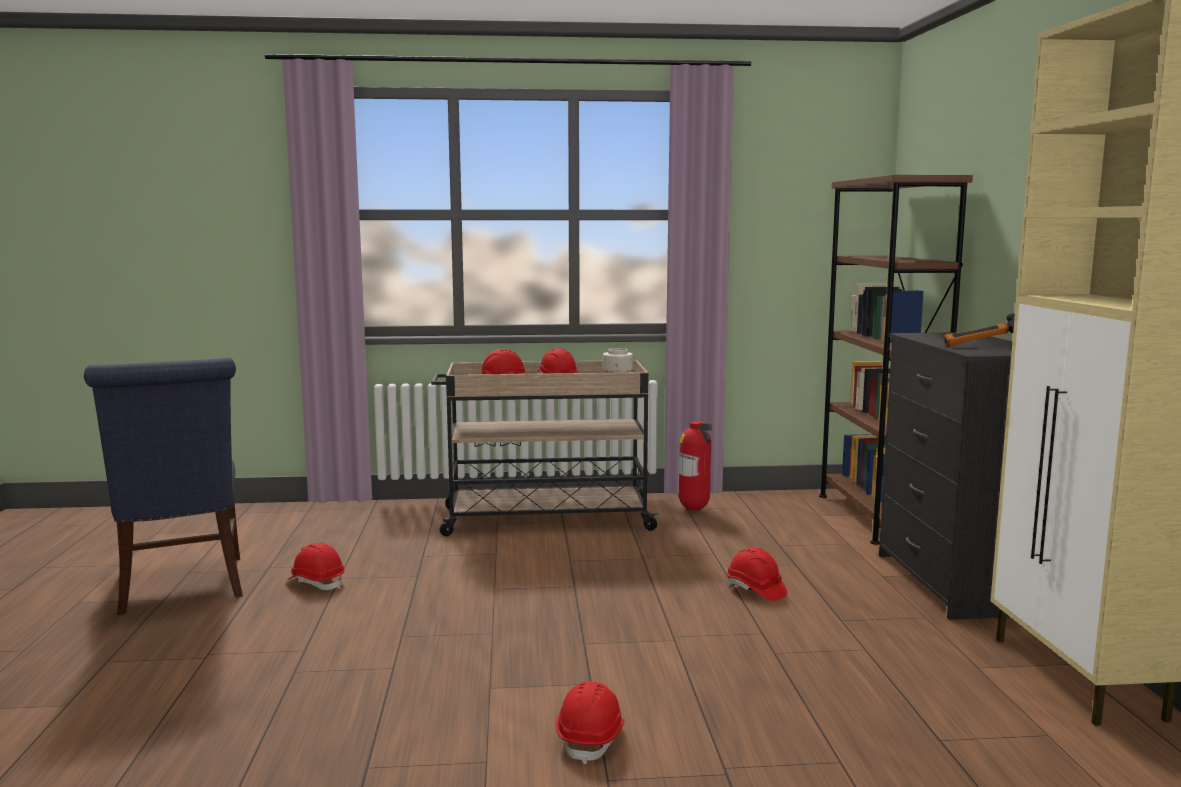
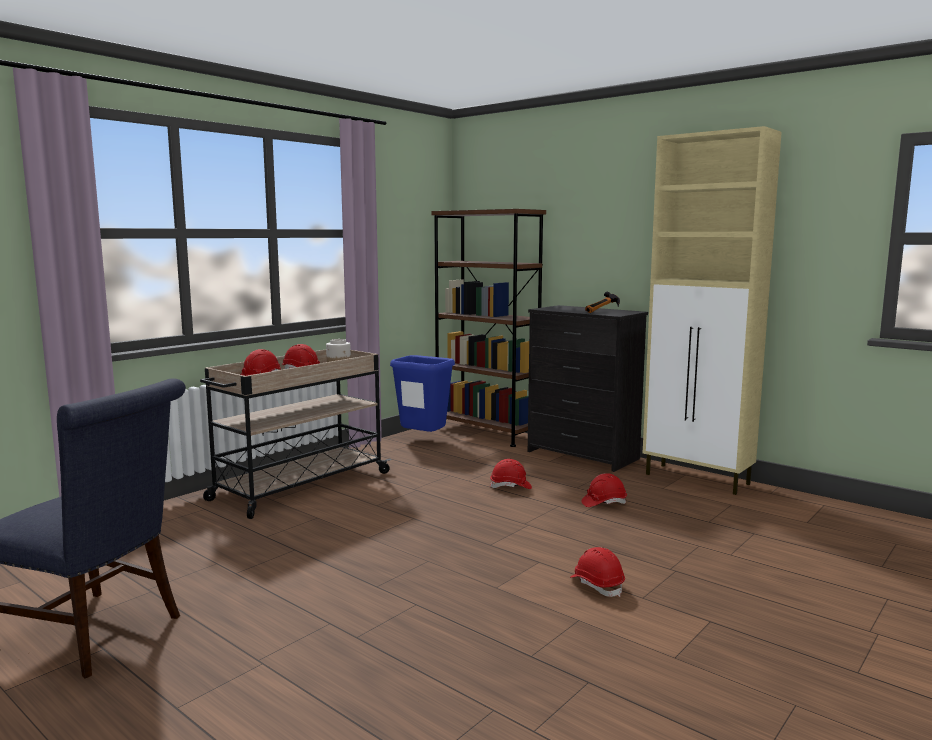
camera: 45 degrees left, 0 degrees up
(317, 582) = (223, 582): red hard hat -> red hard hat (603, 503)
(695, 509) = (383, 454): fire extinguisher -> none
(772, 506) = (422, 440): none -> blue trash can

